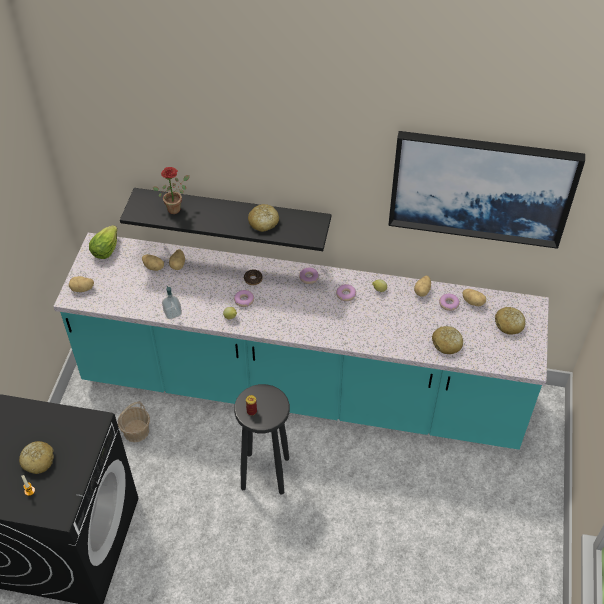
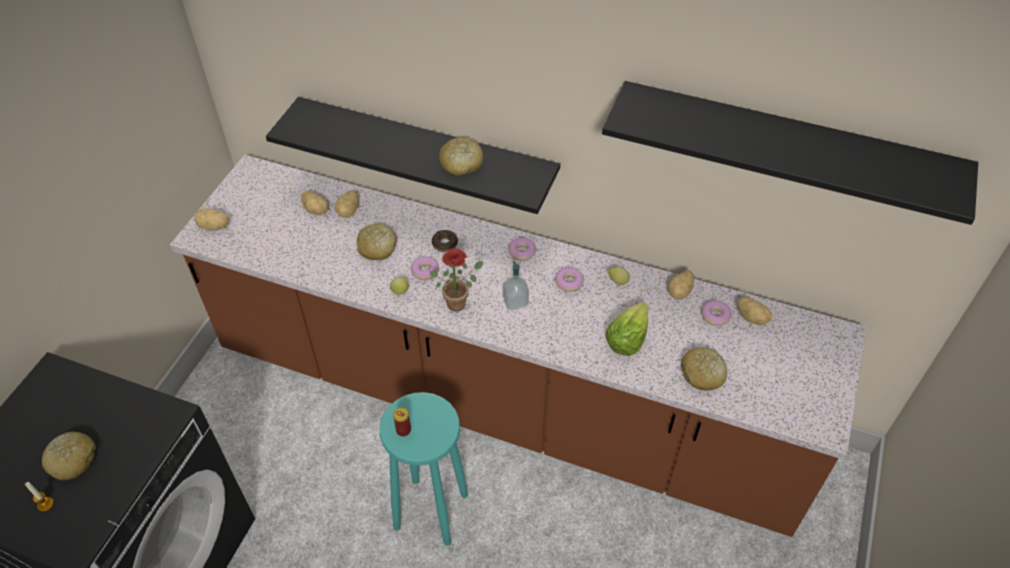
camera: 10 degrees right, 0 degrees up
(105, 250) = (260, 180): lettuce -> lettuce (626, 340)
(136, 431) = (277, 425): basket -> none
(172, 313) = (323, 275): soap dispenser -> soap dispenser (515, 301)
(176, 208) = (346, 129): potted plant -> potted plant (459, 302)
(266, 473) = (432, 511): black stool -> turquoise stool
(302, 389) = (505, 401): turquoise counter -> brown counter
(481, 188) = (785, 146): picture -> black shelf
(509, 324) = (801, 358): bread -> bread (377, 248)

